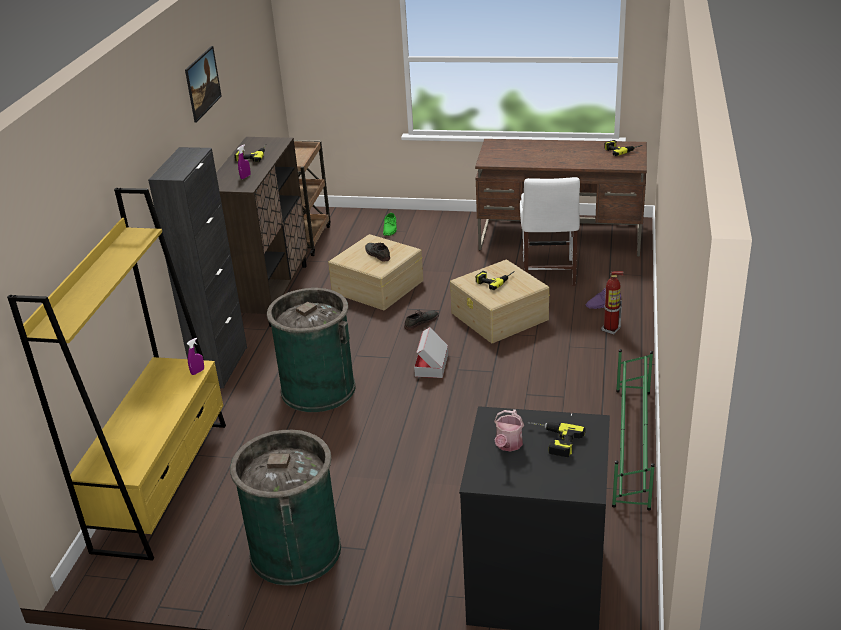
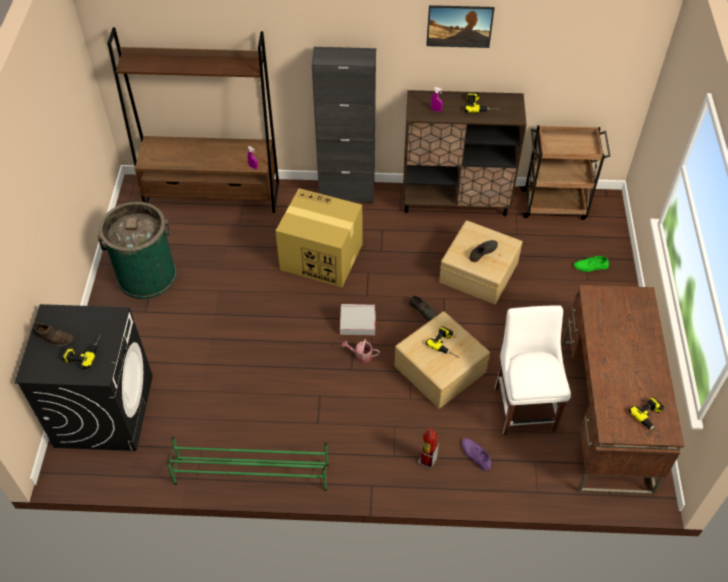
camera: 80 degrees right, 20 degrees up
(163, 484) = (212, 195): yellow bookcase -> brown bookcase
(318, 389) = (320, 257): green trash can -> cardboard box
(508, 445) = (82, 326): watering can -> watering can (361, 355)
(524, 470) = (54, 337): none -> brown shoe
(548, 274) = (524, 405): white chair -> white chair turned 90 degrees clockwise

